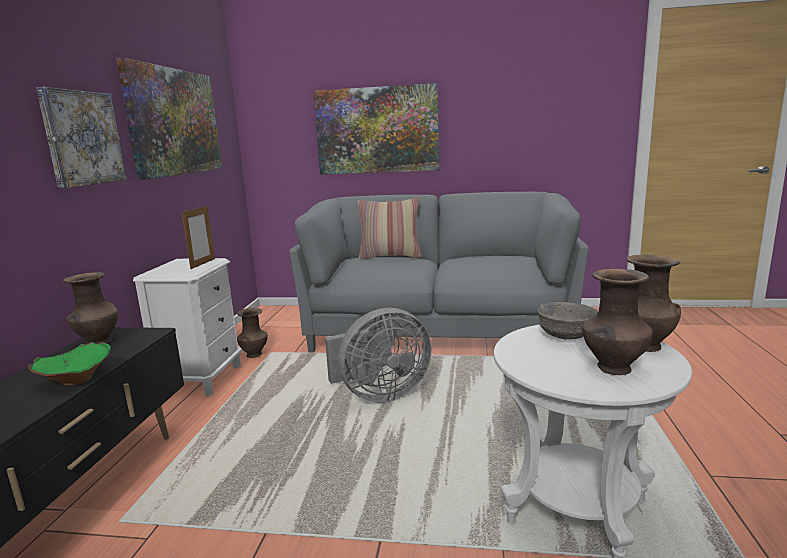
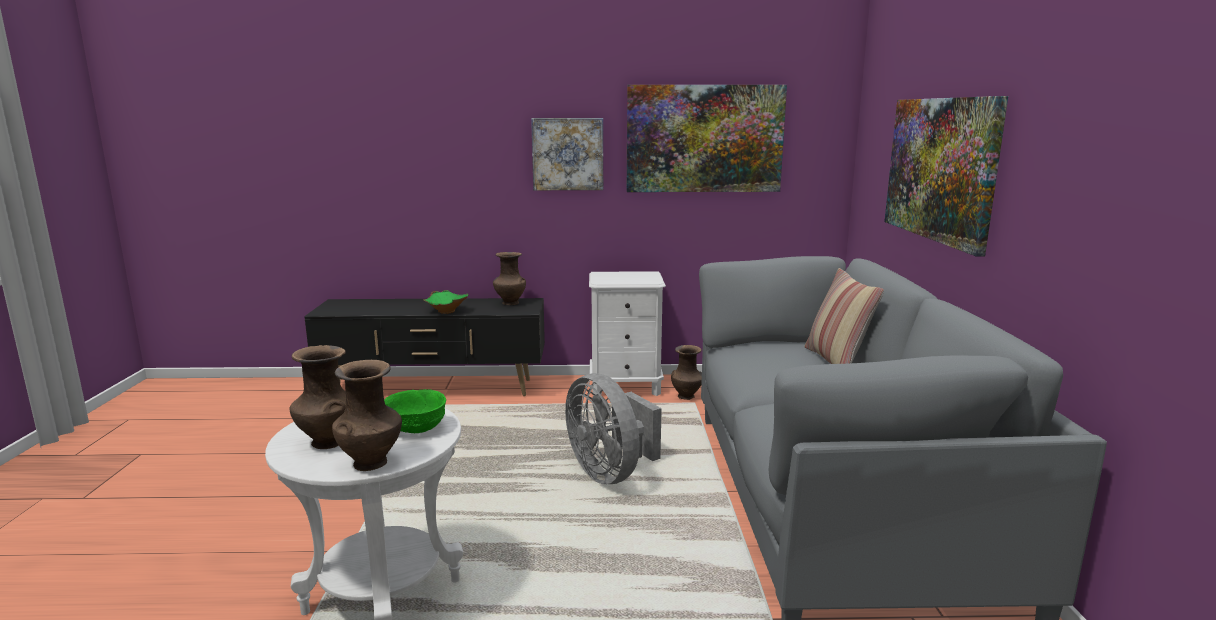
camera: 80 degrees right, 0 degrees up
(203, 264) = (637, 280): picture frame -> none
(565, 336) = (416, 428): grey bowl -> green bowl

